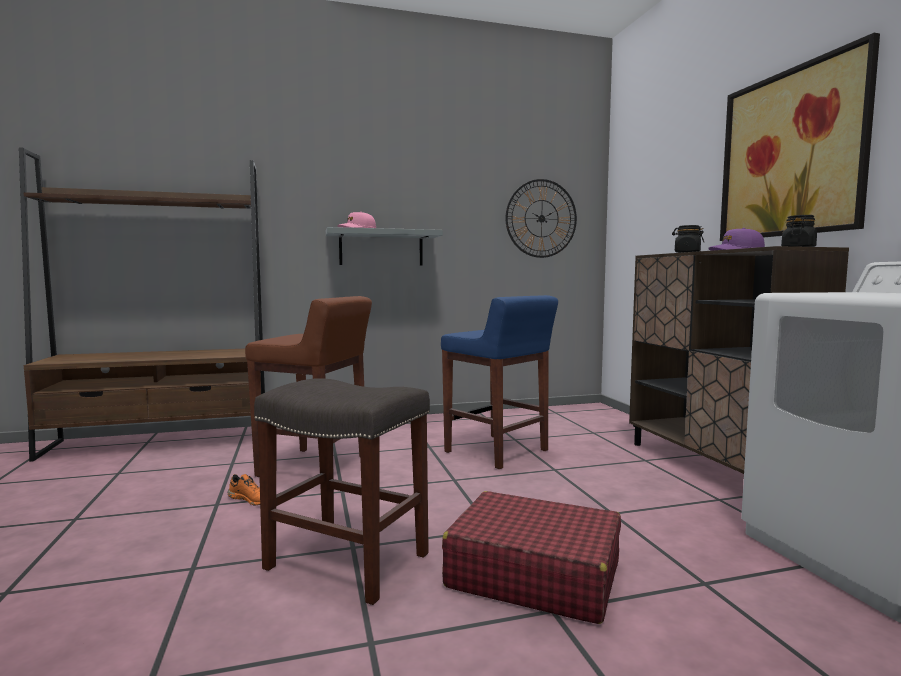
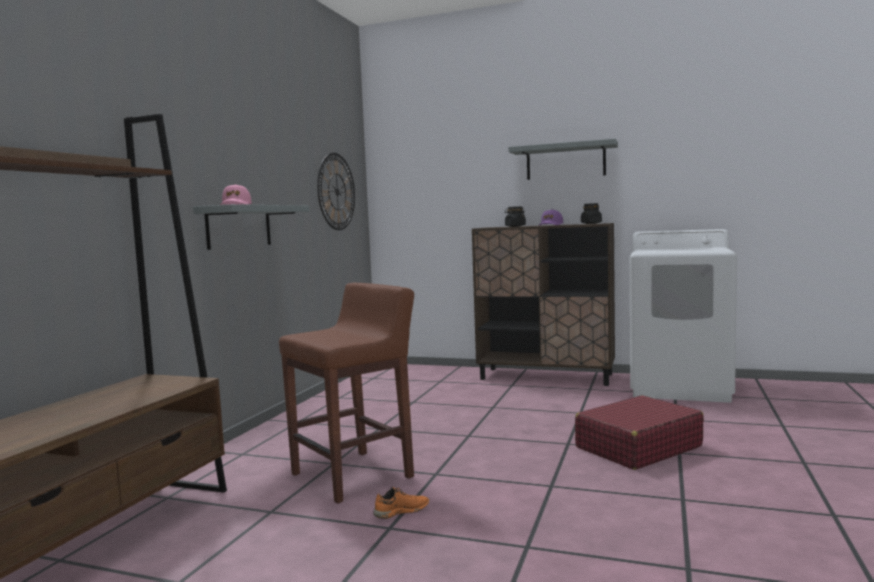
camera: 55 degrees left, 0 degrees up
(350, 561) = (573, 490): grey stool -> none
(497, 452) = (431, 412): blue stool -> none
(791, 153) = (565, 161): picture -> grey shelf

